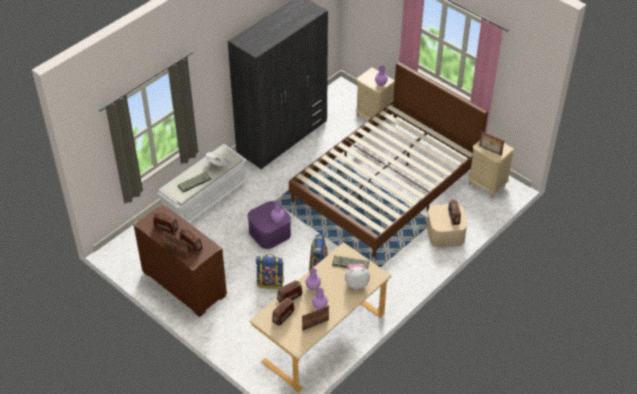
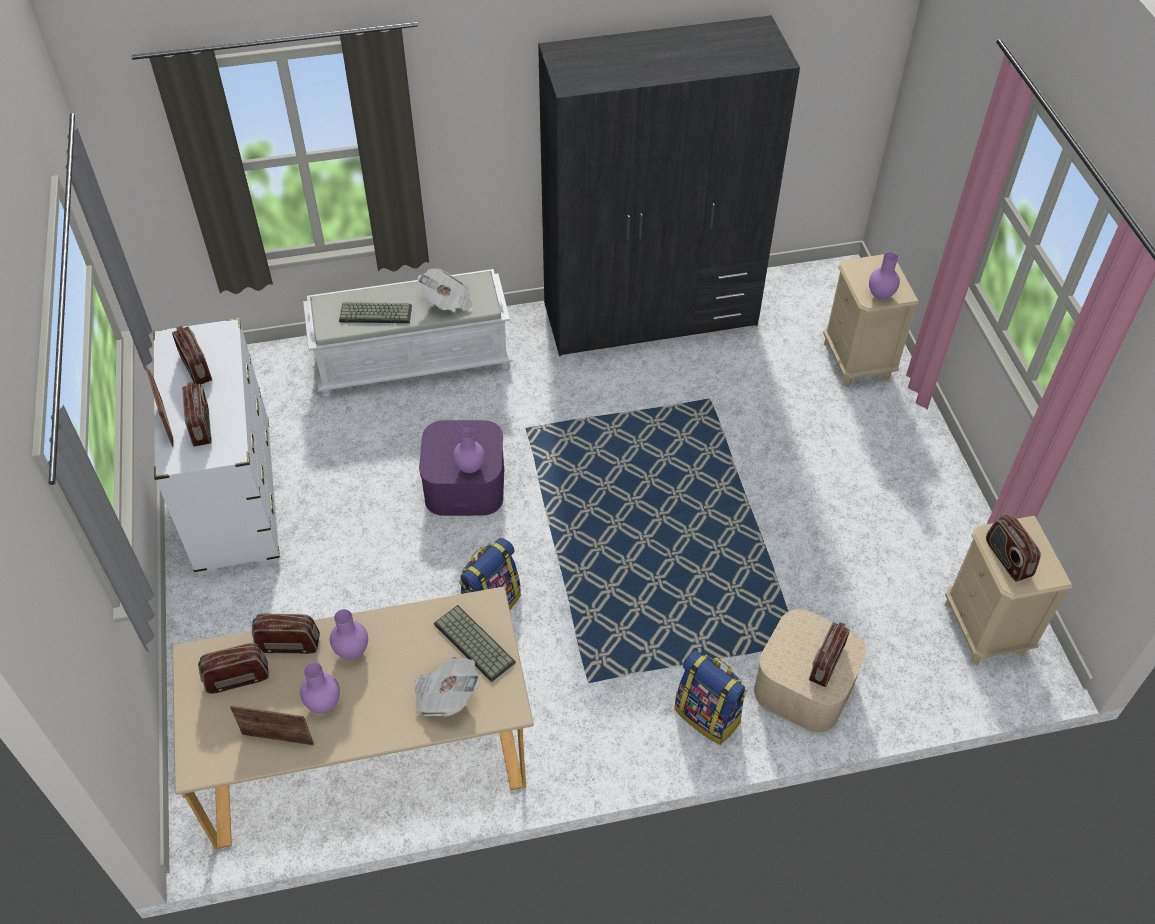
camera: 35 degrees right, 5 degrees up
(184, 284) = (235, 497): brown dresser -> white dresser
(270, 282) = (378, 582): backpack -> backpack (708, 715)
(356, 283) = (445, 695): plush toy -> newspaper
(385, 185) = (765, 510): brown bed -> none
(490, 151) = (1007, 559): picture frame -> radio

